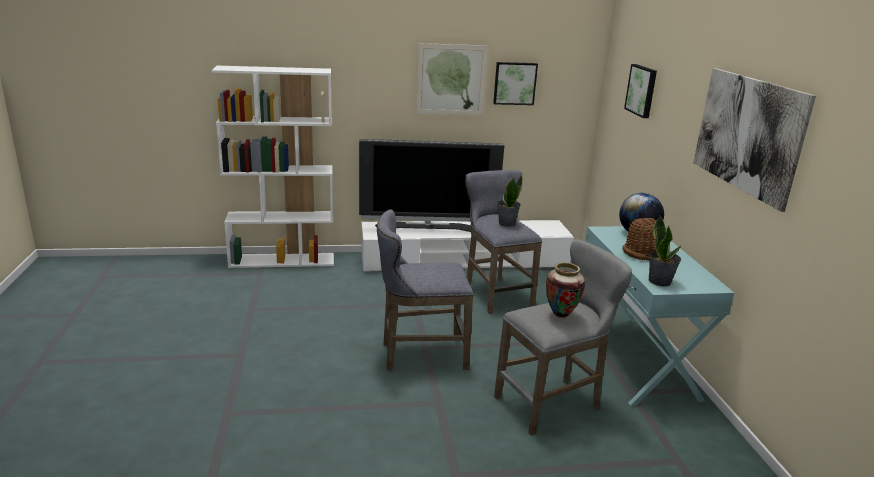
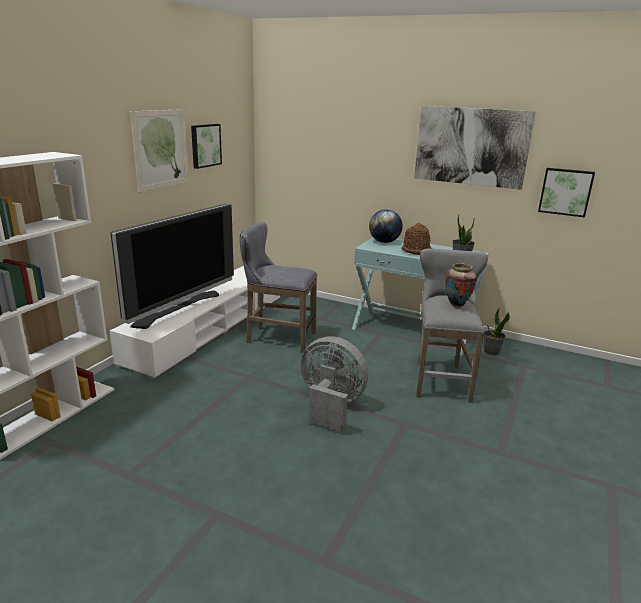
camera: 55 degrees left, 0 degrees up
(419, 355) = (330, 406): grey stool -> grey fan
(506, 223) = (287, 269): potted plant -> potted plant (491, 351)
(642, 90) = (322, 135): picture -> picture (565, 192)

